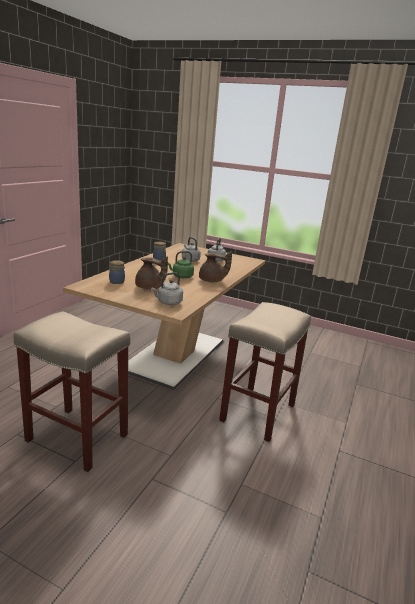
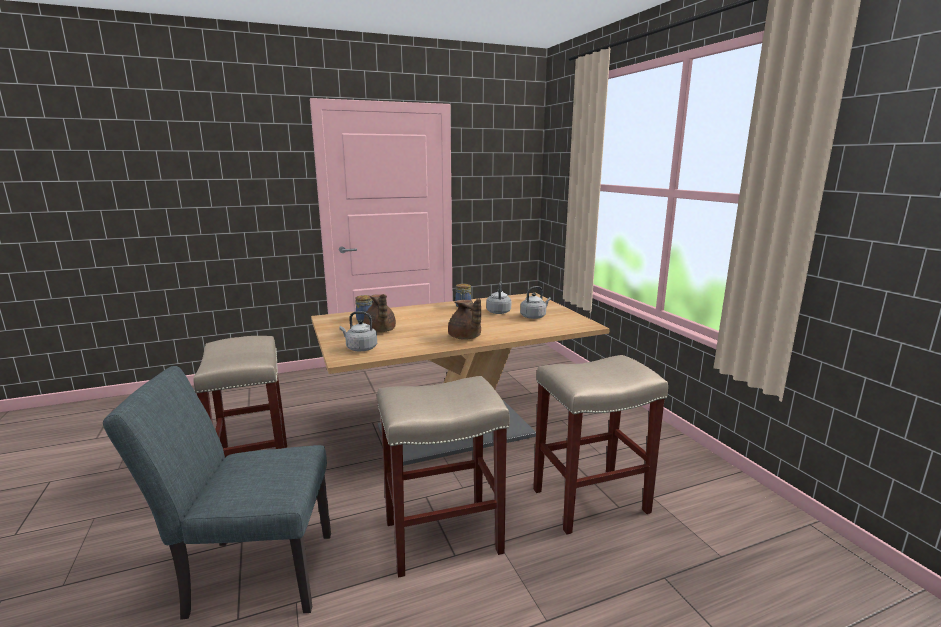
camera: 45 degrees right, 5 degrees down
(181, 276) = (441, 326): green kettle -> none
(191, 489) = (250, 574): none -> grey chair
(291, 365) = (589, 501): none -> beige stool

